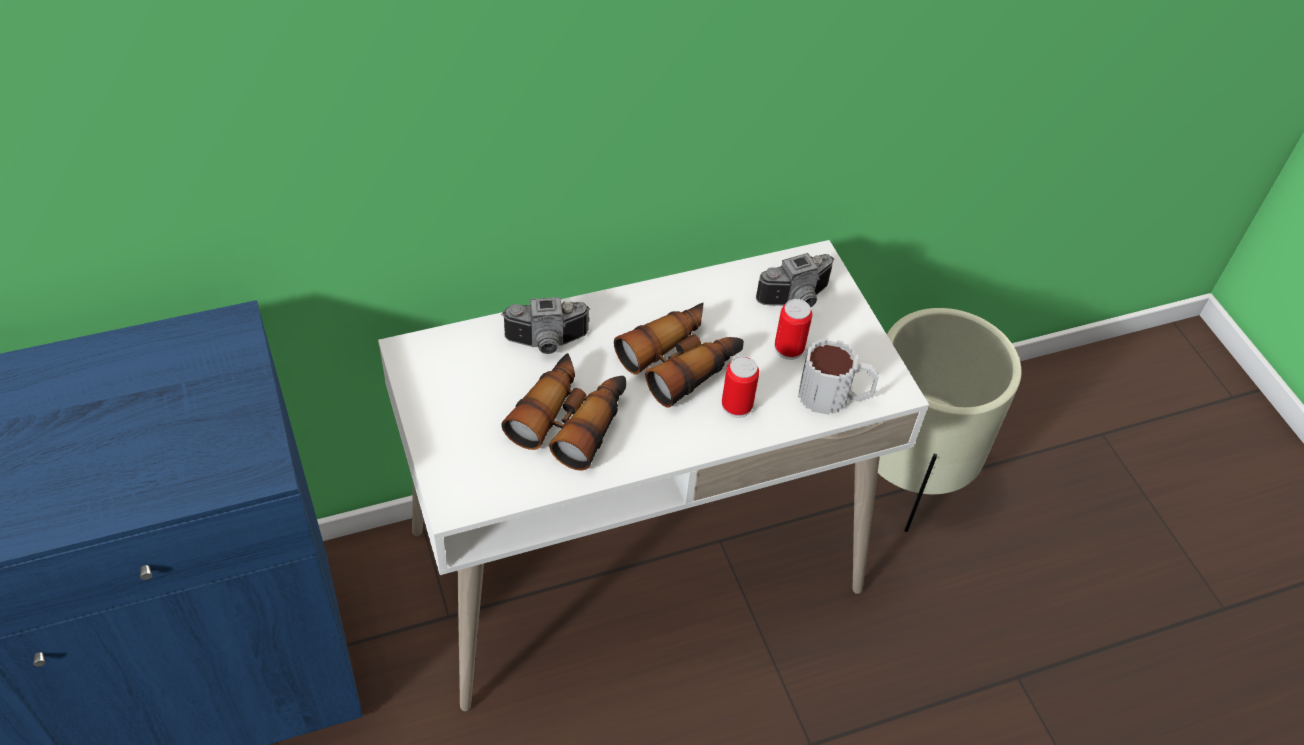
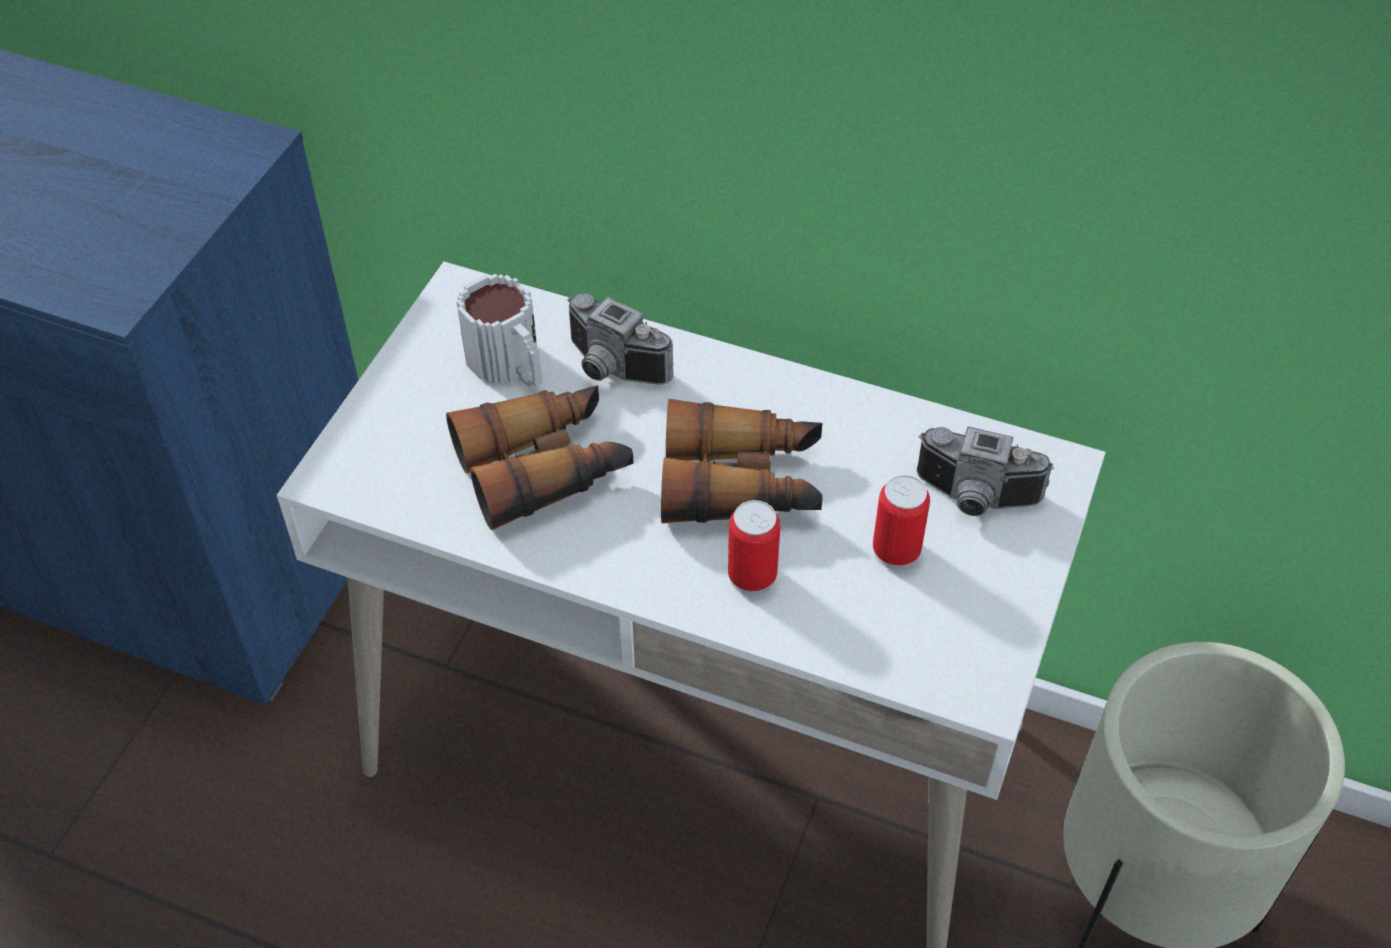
camera: 45 degrees right, 0 degrees up
(834, 396) = (891, 646): mug -> mug (511, 366)

